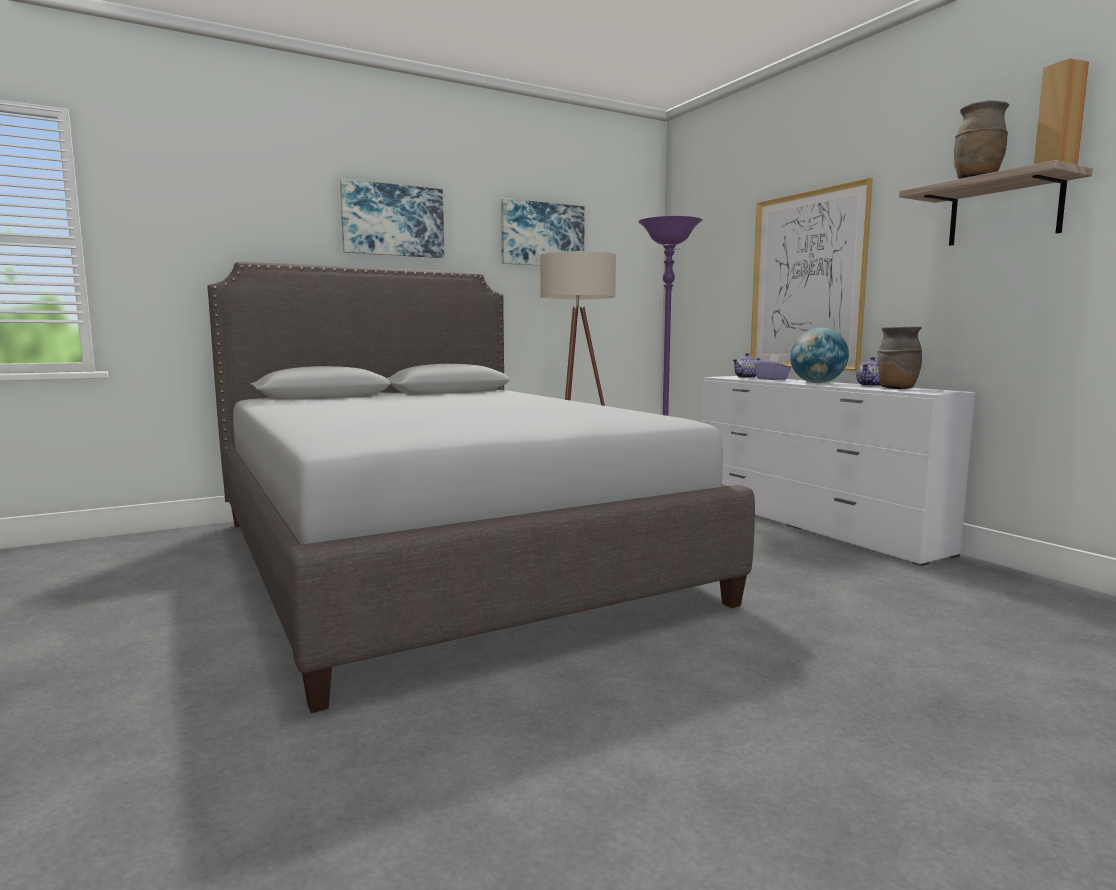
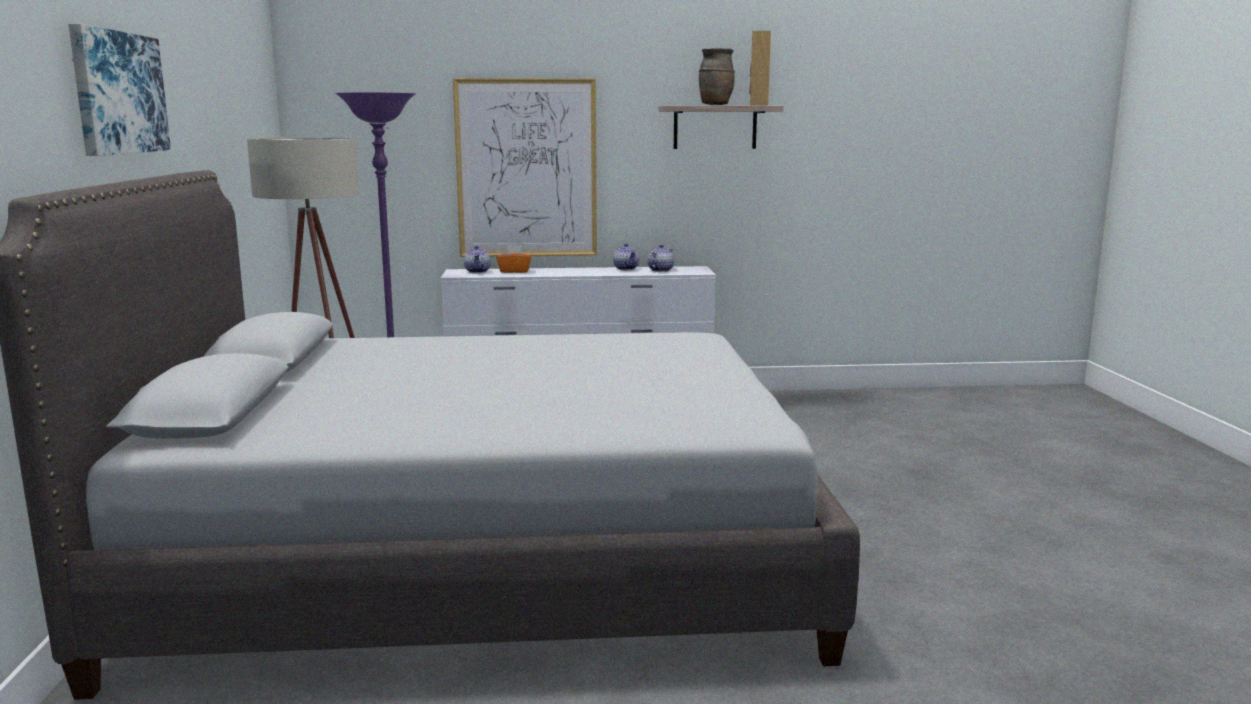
camera: 65 degrees left, 5 degrees up
(542, 234) = (217, 102): picture -> none
(771, 379) = (514, 271): purple tissue box -> orange tissue box
(817, 383) = (578, 271): globe -> none
(896, 388) = (660, 270): brown vase -> teapot

